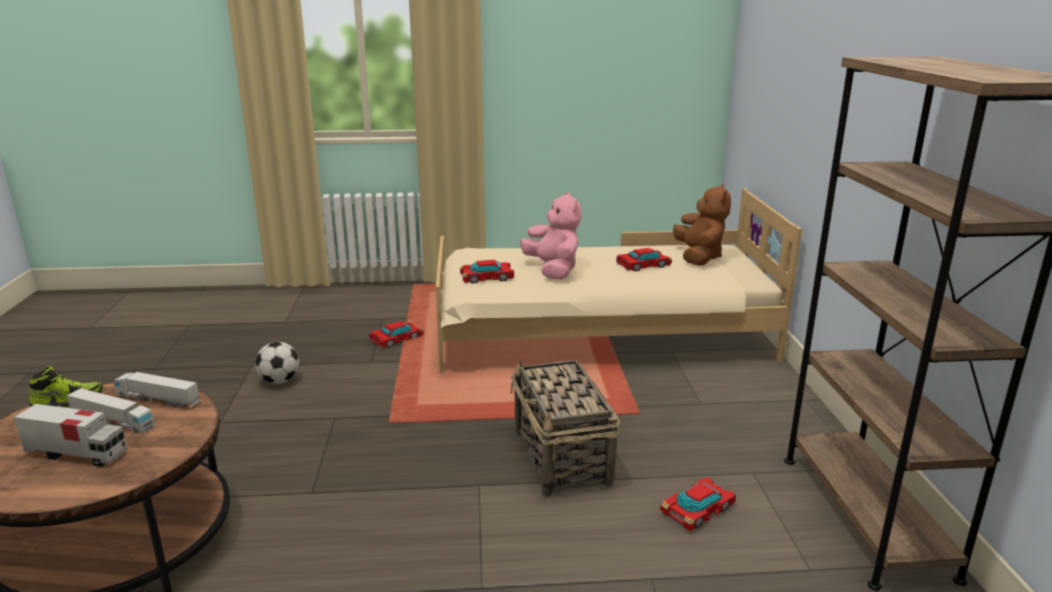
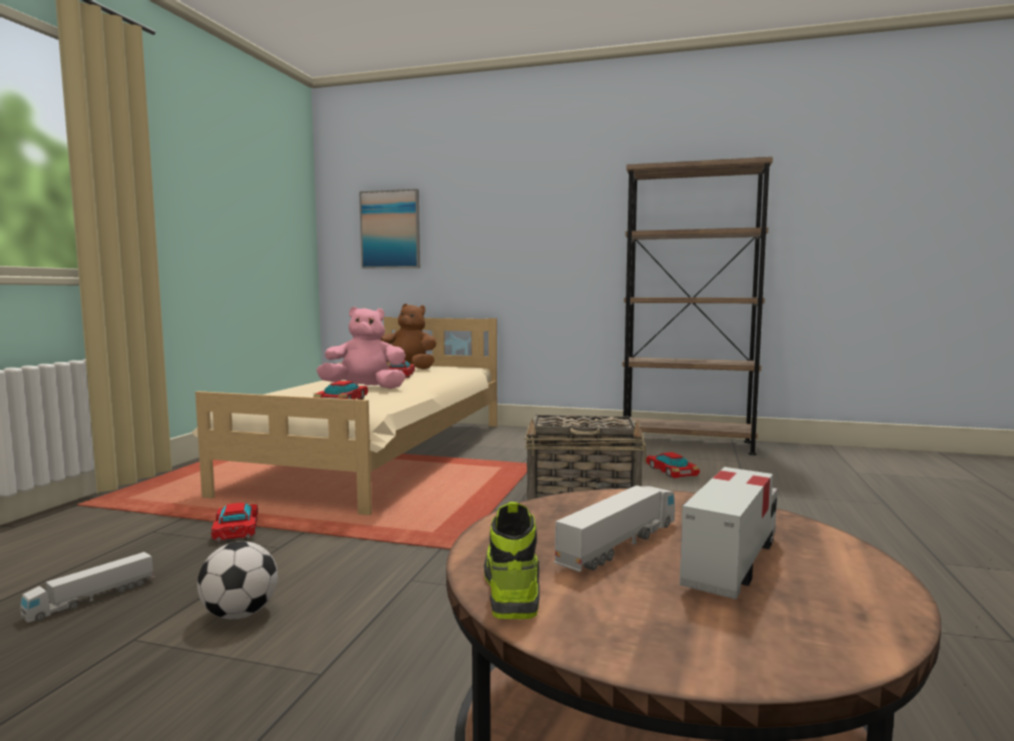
camera: 70 degrees left, 15 degrees down
(158, 399) = (554, 518): toy truck -> toy truck (92, 598)
(764, 84) = (390, 229): none -> picture

